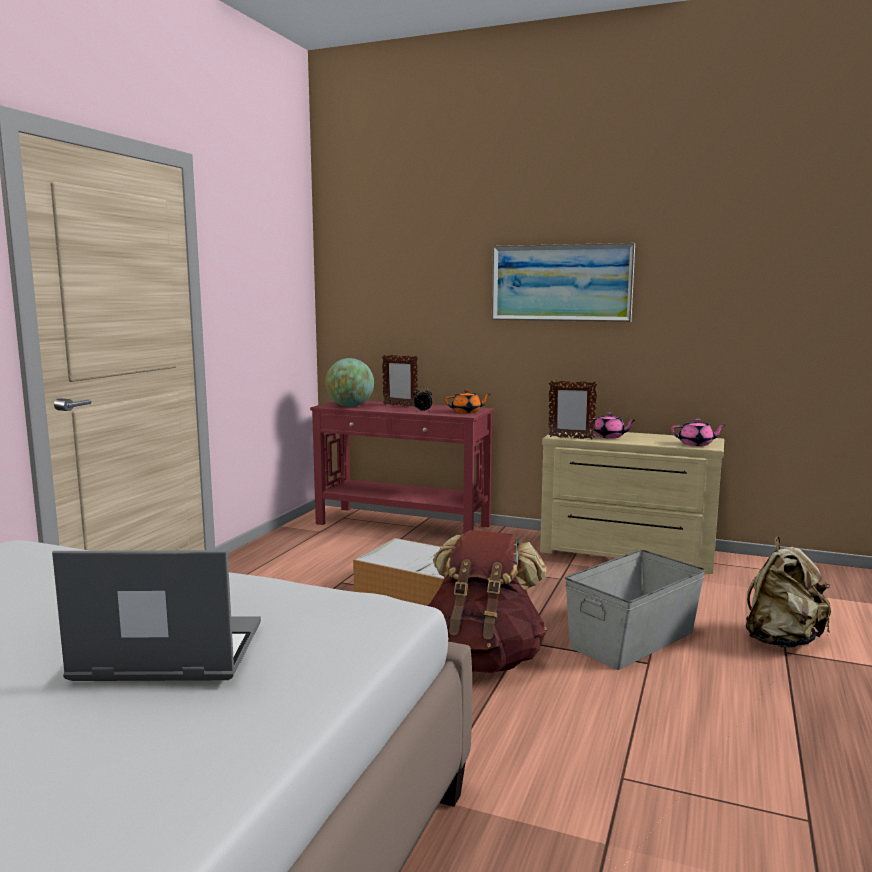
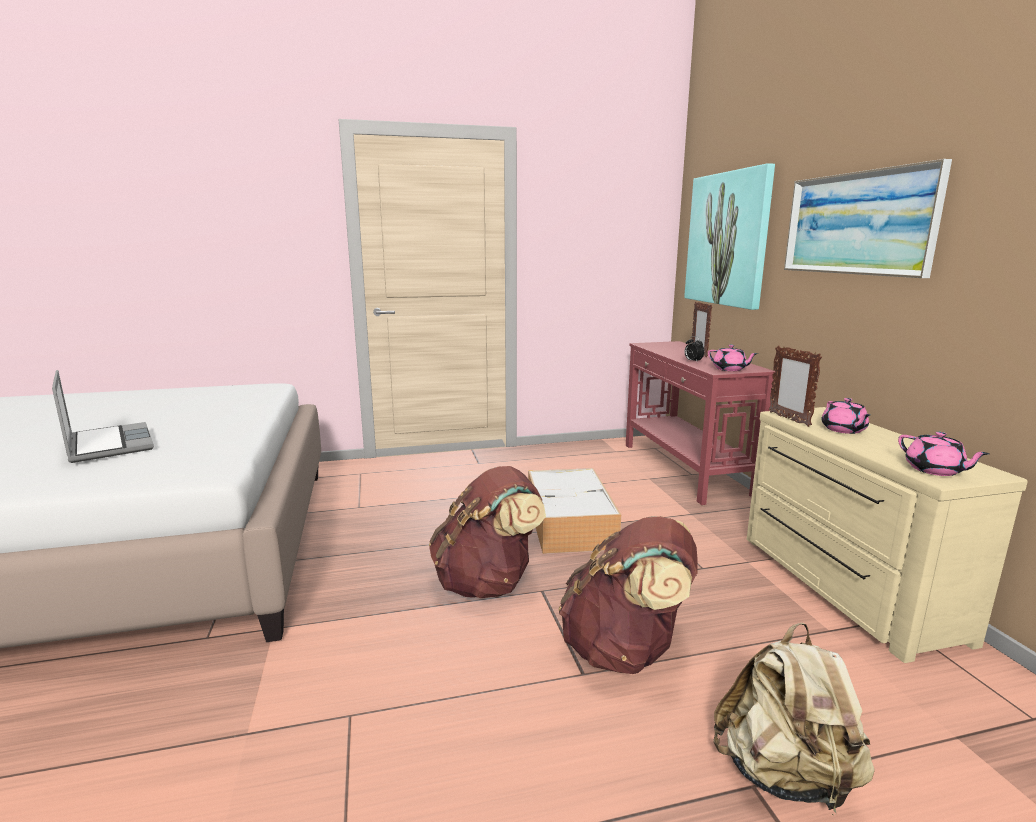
camera: 55 degrees right, 5 degrees up
(350, 406) = (658, 347): globe -> none
(403, 293) = (728, 239): none -> picture
(467, 412) = (729, 369): orange teapot -> pink teapot
(633, 639) = (625, 650): grey storage box -> brown backpack

